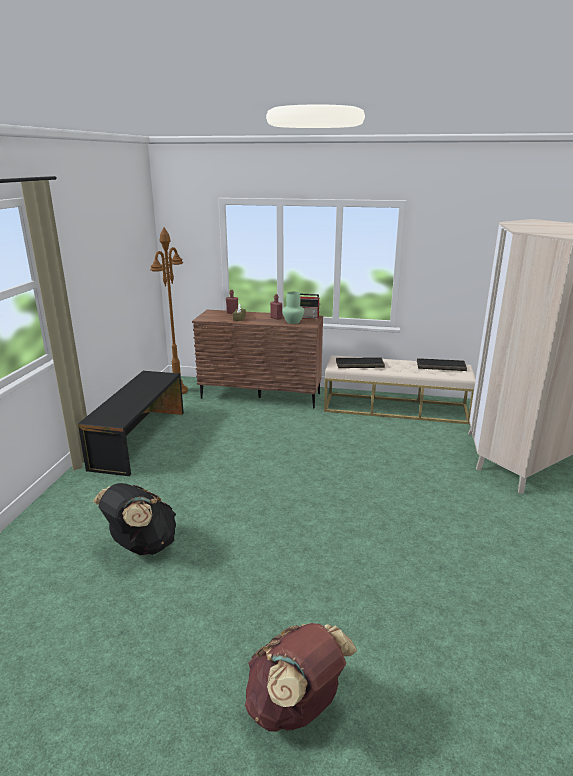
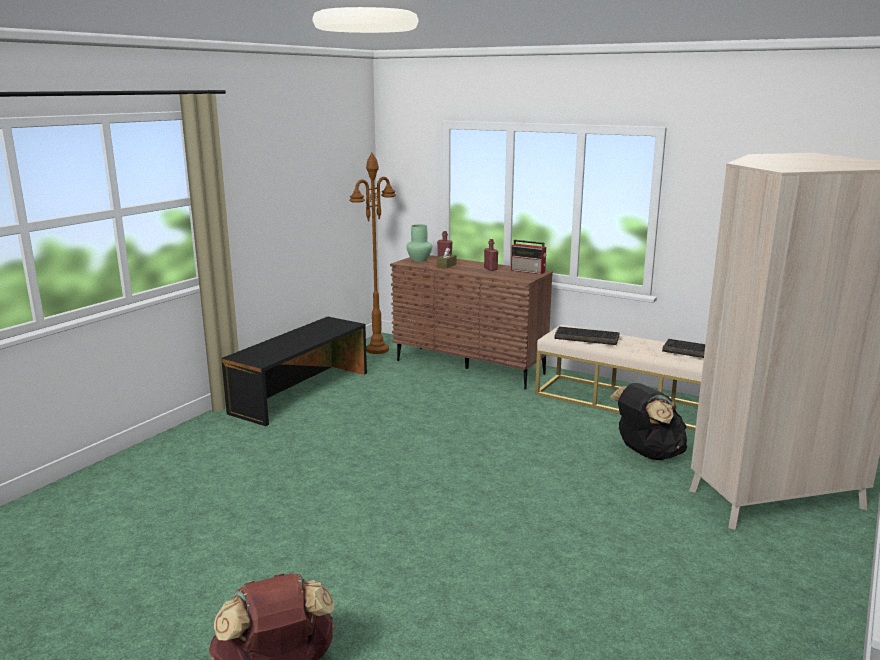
camera: 20 degrees right, 5 degrees down
(141, 546) = (232, 493): black backpack -> black backpack (647, 453)
(293, 322) = (506, 275): green vase -> green vase (419, 260)

